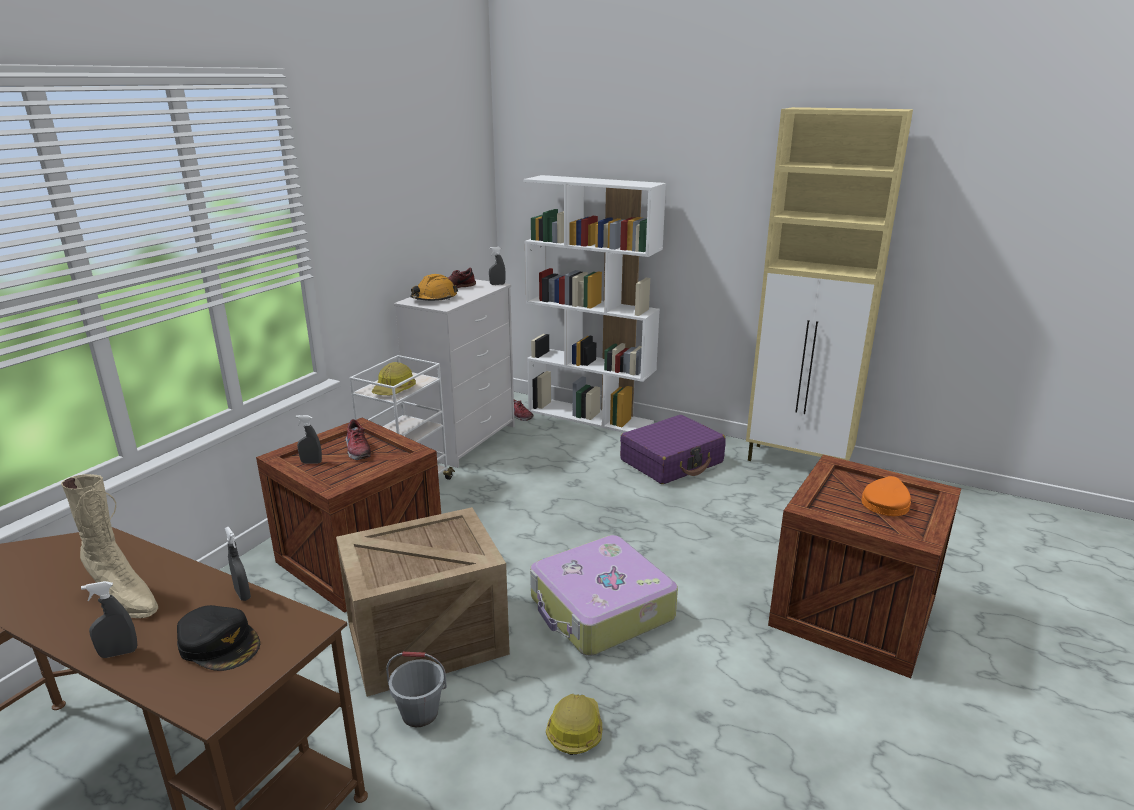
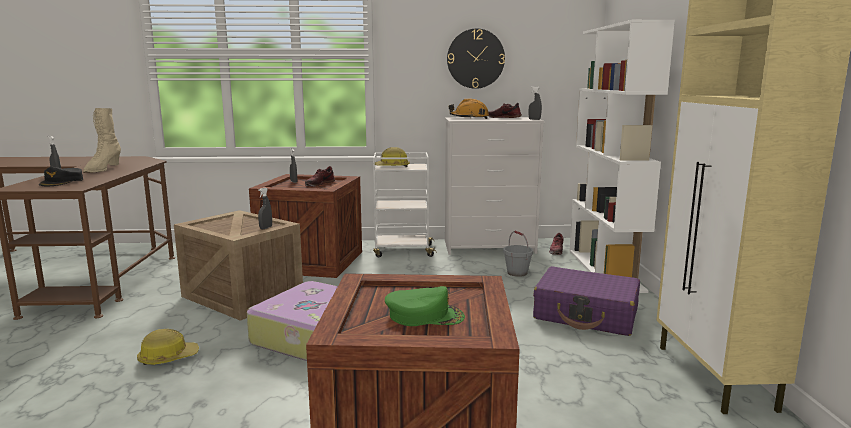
camera: 60 degrees right, 10 degrees down
(242, 594) = (107, 178): grey spray bottle -> grey spray bottle (266, 228)
(406, 219) = (475, 58): none -> wall clock
(420, 713) = (171, 312): grey bucket -> grey bucket (517, 273)
(885, 503) = (424, 315): orange cap -> green cap

